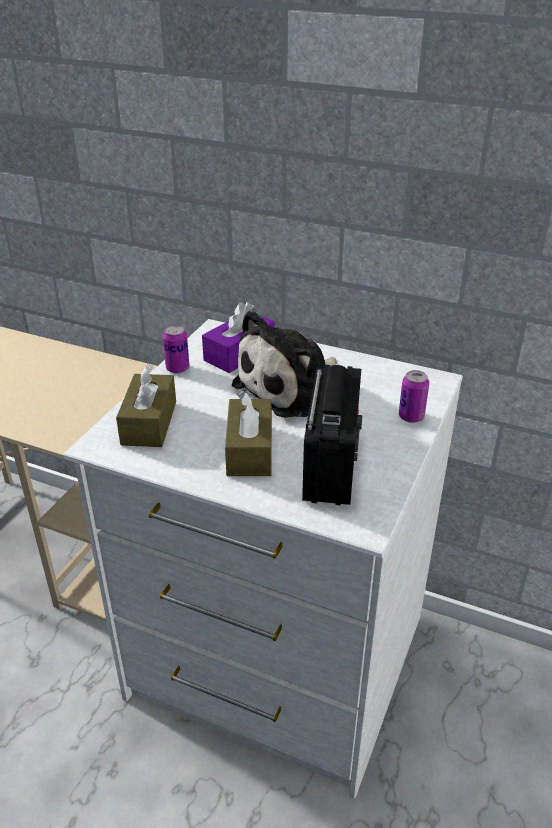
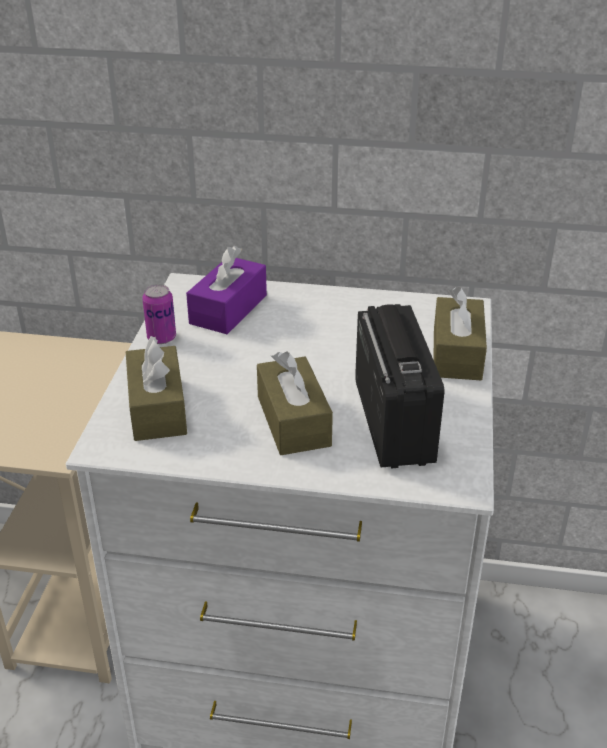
camera: 15 degrees left, 0 degrees up
(292, 388) = (309, 341): plush toy -> none
(411, 417) = (457, 353): can -> brown tissue box

